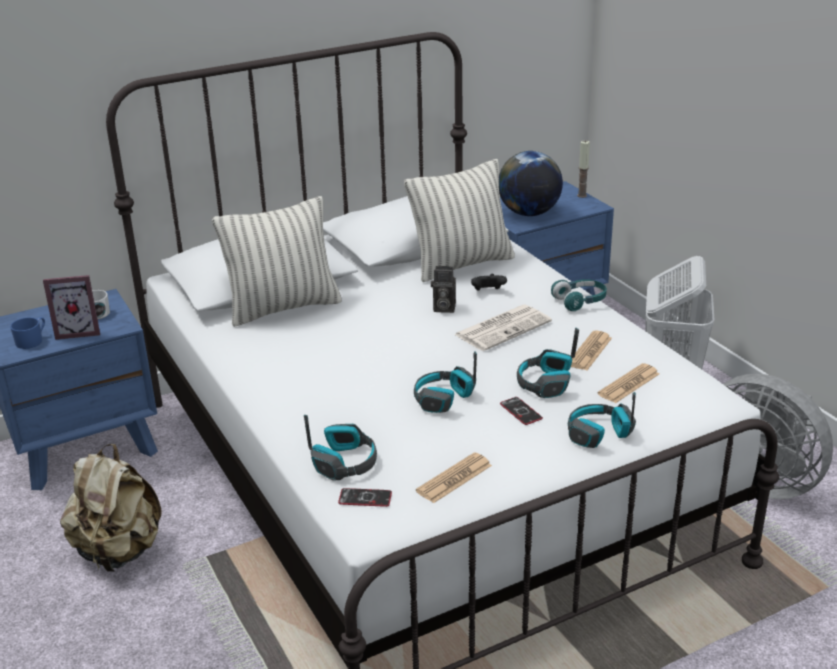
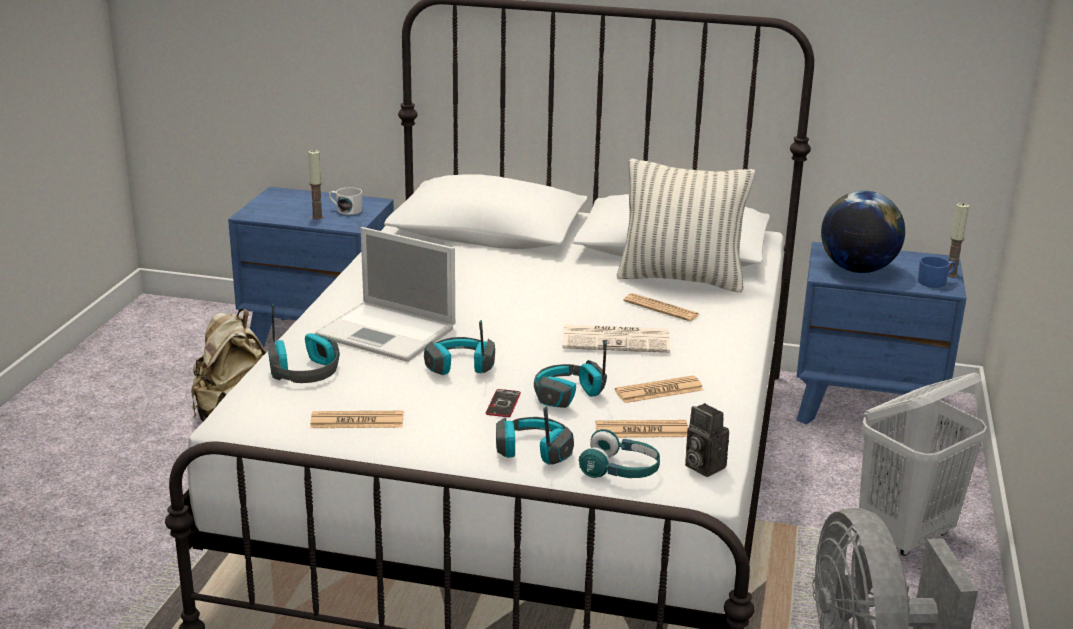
camera: 40 degrees right, 5 degrees down
(32, 341) = (278, 211): blue mug -> blue mug (935, 282)
(79, 331) = (317, 217): picture frame -> candle
(283, 308) = (467, 252): pillow -> none
(346, 399) = (388, 332): none -> laptop
(365, 498) = (272, 400): phone -> none
(443, 308) = (595, 304): camera -> camera (702, 466)
(488, 292) = (661, 308): black game controller -> newspaper
(580, 301) = (734, 350): turquoise headphones -> turquoise headphones (620, 470)

